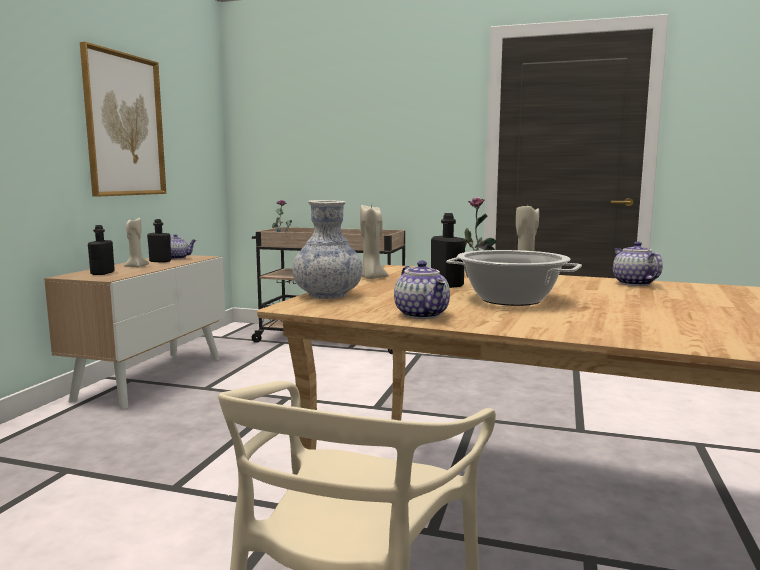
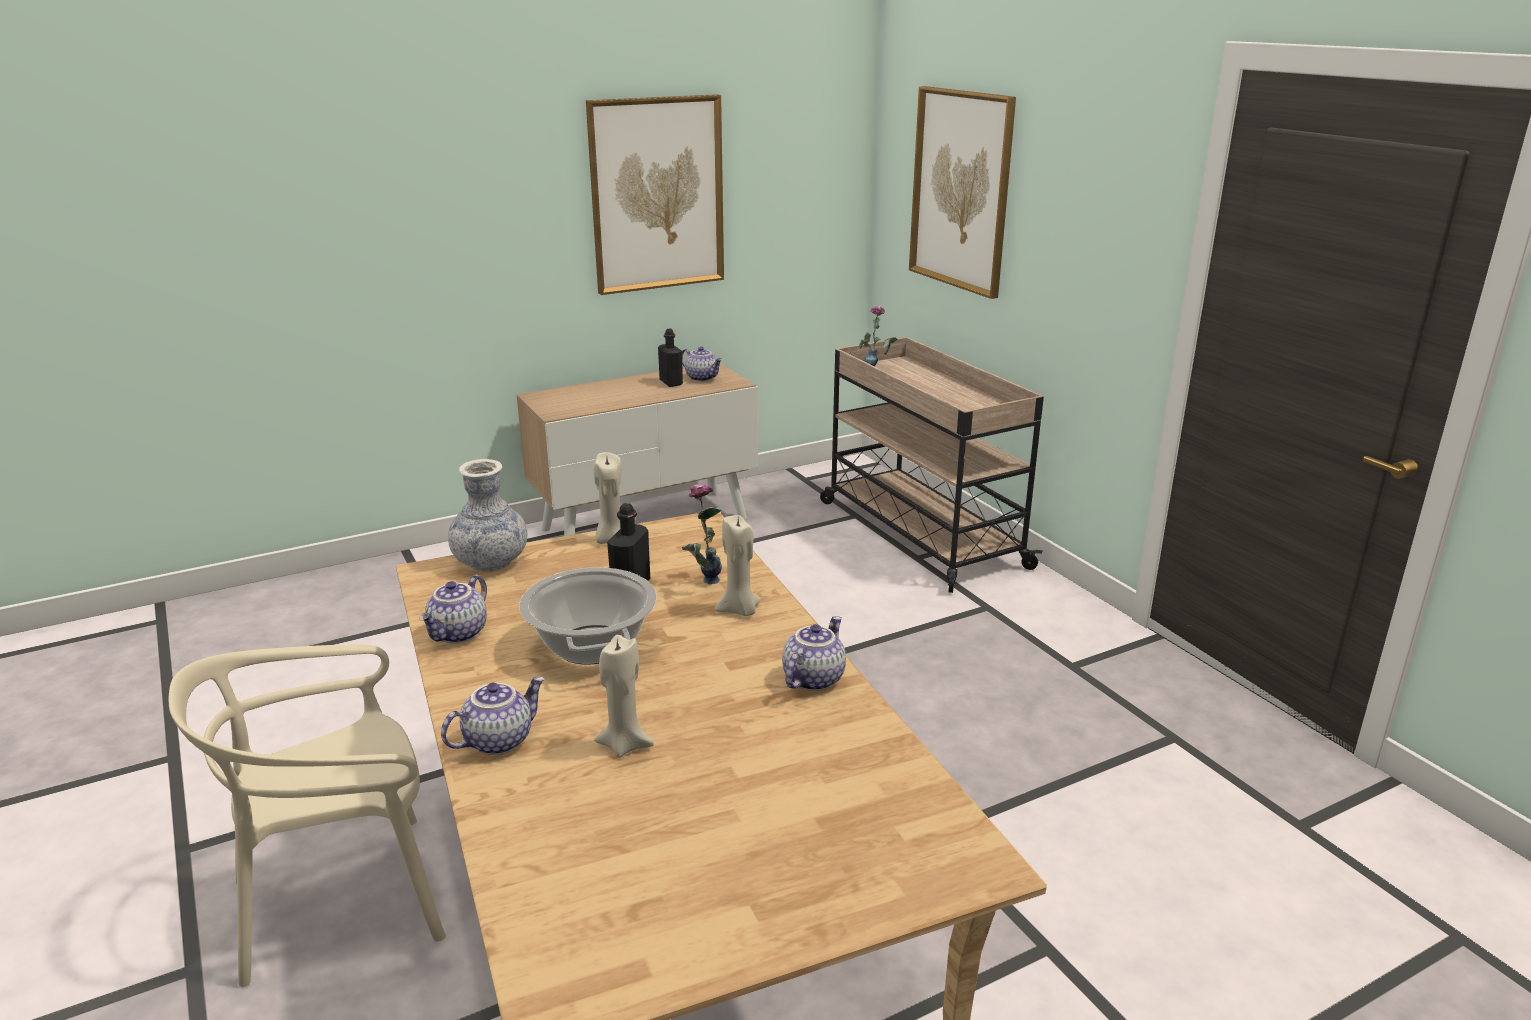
camera: 45 degrees right, 15 degrees up
(102, 273) = (572, 399): black bottle -> none
(136, 266) = (626, 390): beige candle -> beige candle (624, 744)
(310, 131) = (961, 190): none -> picture
(613, 331) = (498, 740): none -> teapot

